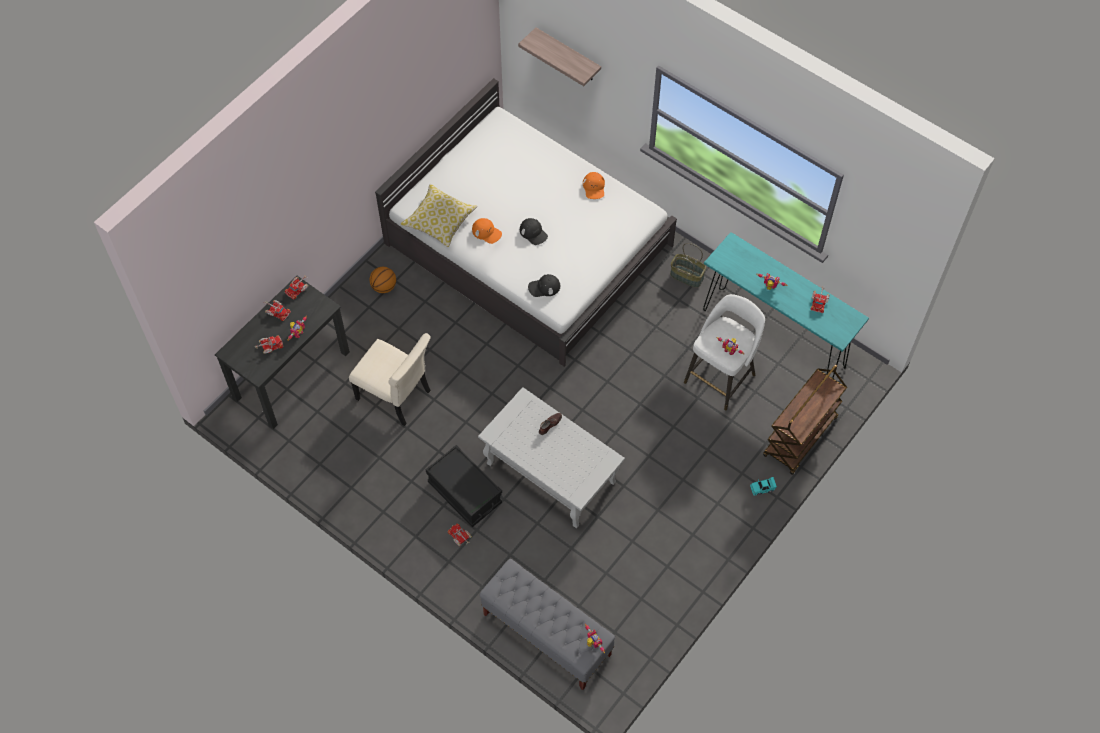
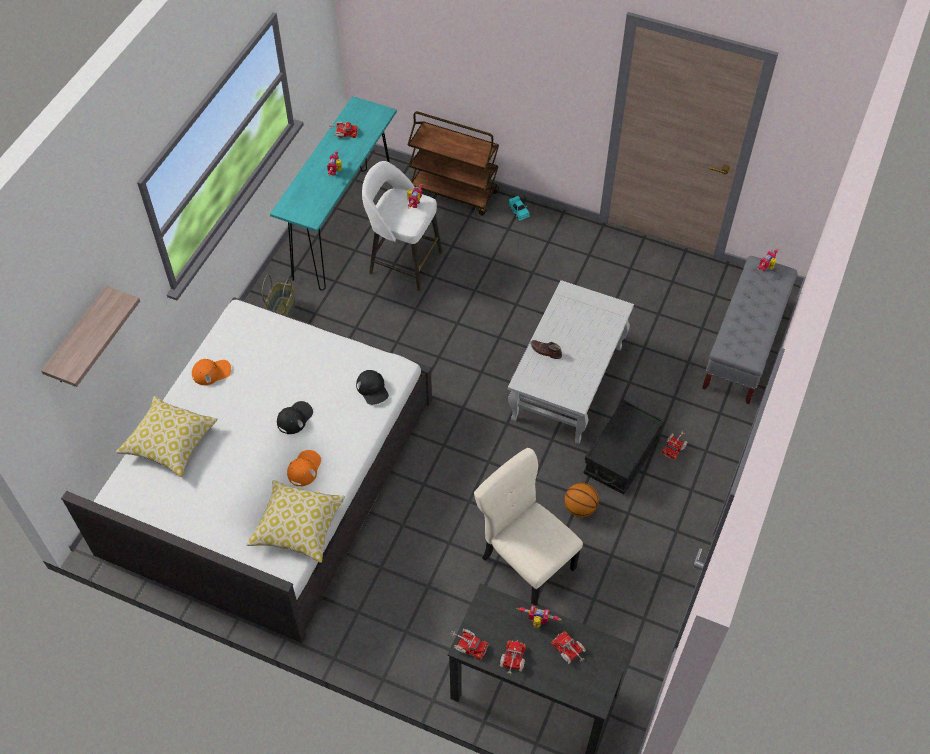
camera: 105 degrees left, 5 degrees down
(383, 287) = (371, 622): basketball -> basketball (580, 508)
(396, 397) = (526, 561): beige chair -> beige chair turned 60 degrees counterclockwise
(537, 155) = (169, 442): none -> pillow

